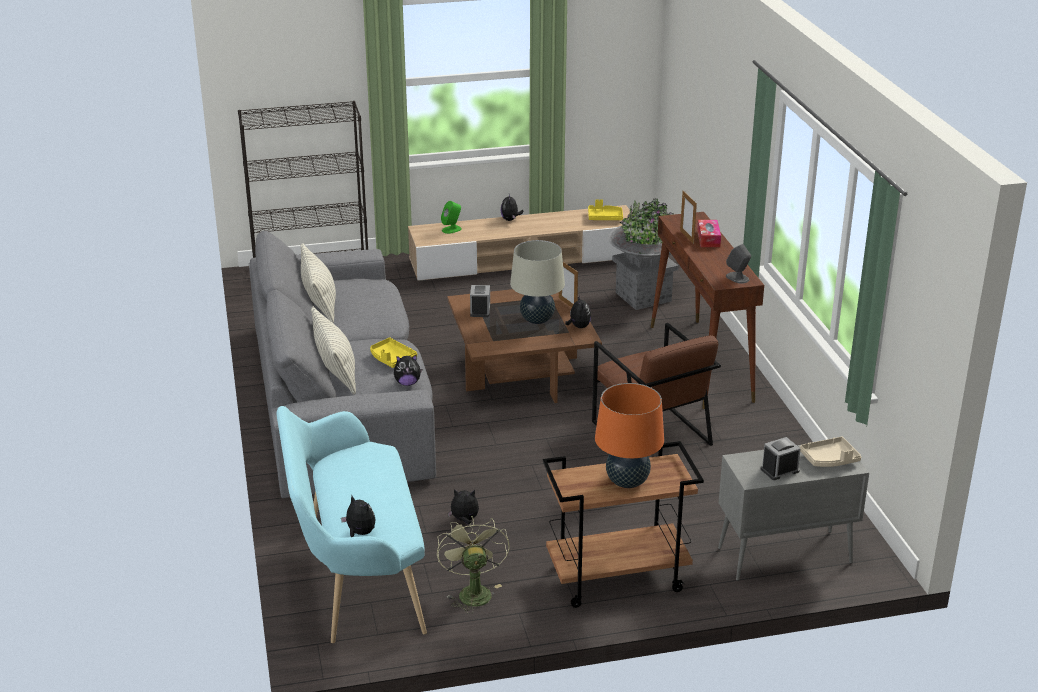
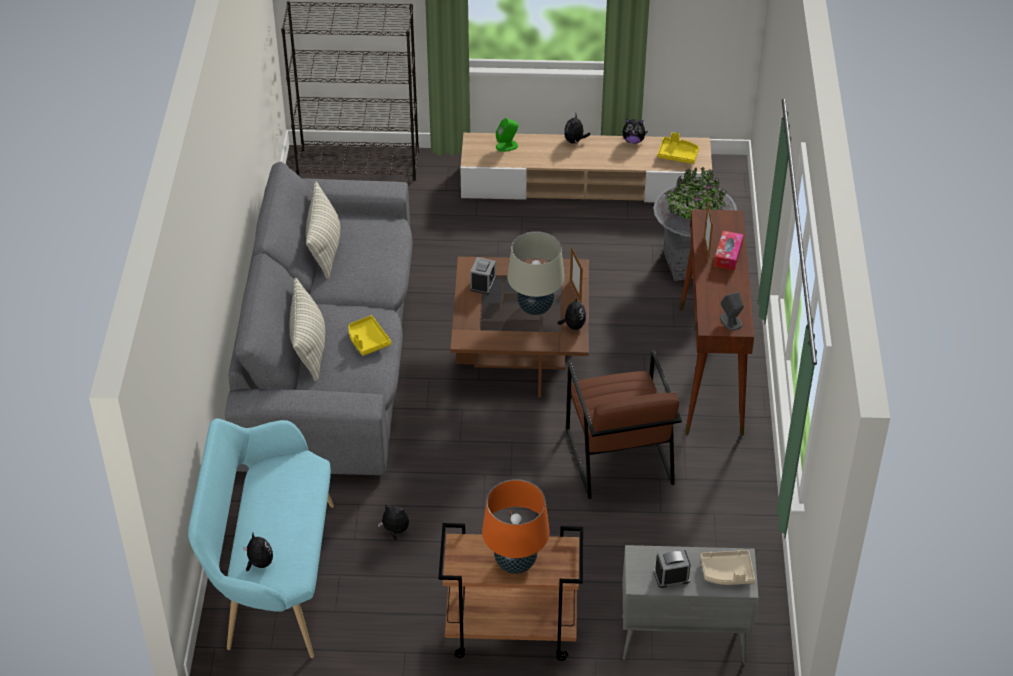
camera: 15 degrees right, 15 degrees up
(407, 383) = (371, 376): plush toy -> plush toy (633, 141)
(472, 591) = (372, 618): green fan -> none

